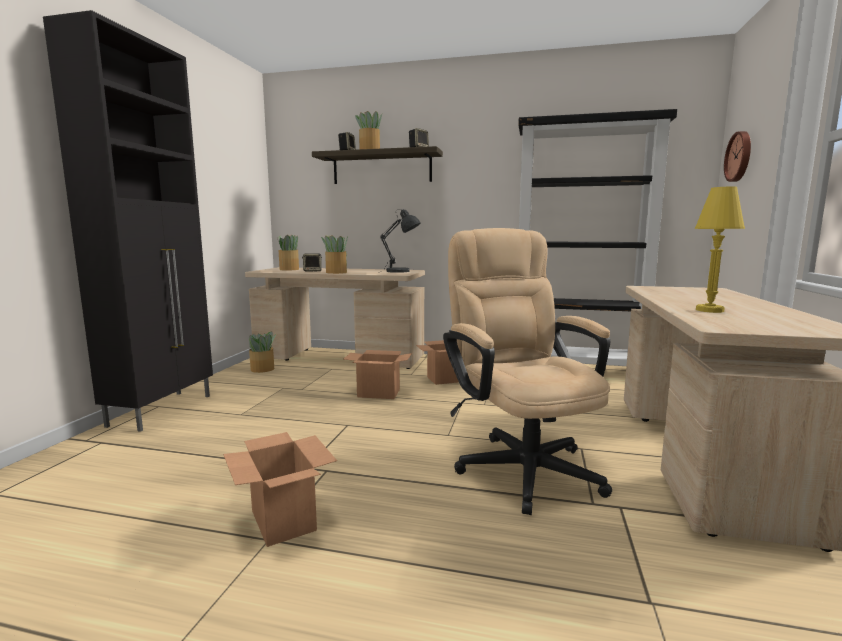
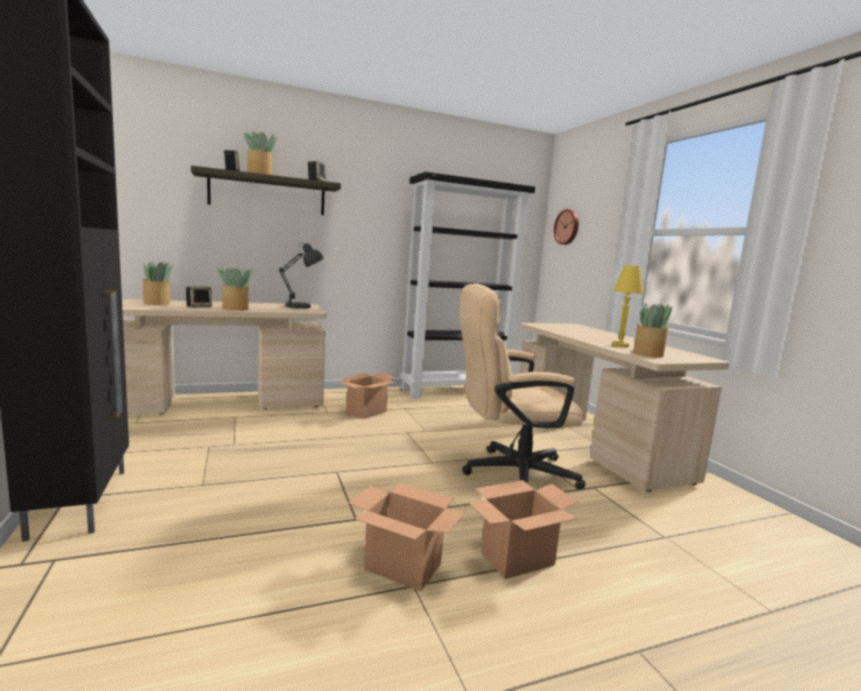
camera: 35 degrees left, 0 degrees up
(263, 369) = (147, 429): potted plant -> potted plant (648, 354)
(378, 393) = (322, 436): cardboard box -> cardboard box (517, 559)
(521, 464) = (509, 473): beige office chair -> beige office chair turned 45 degrees counterclockwise

